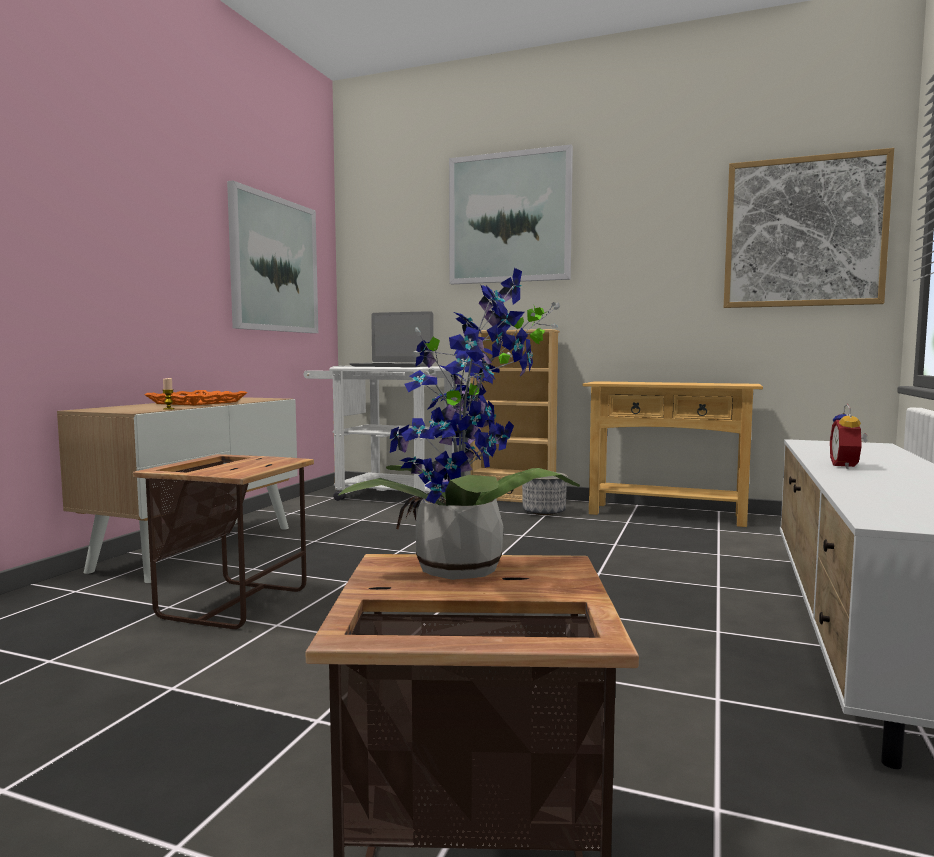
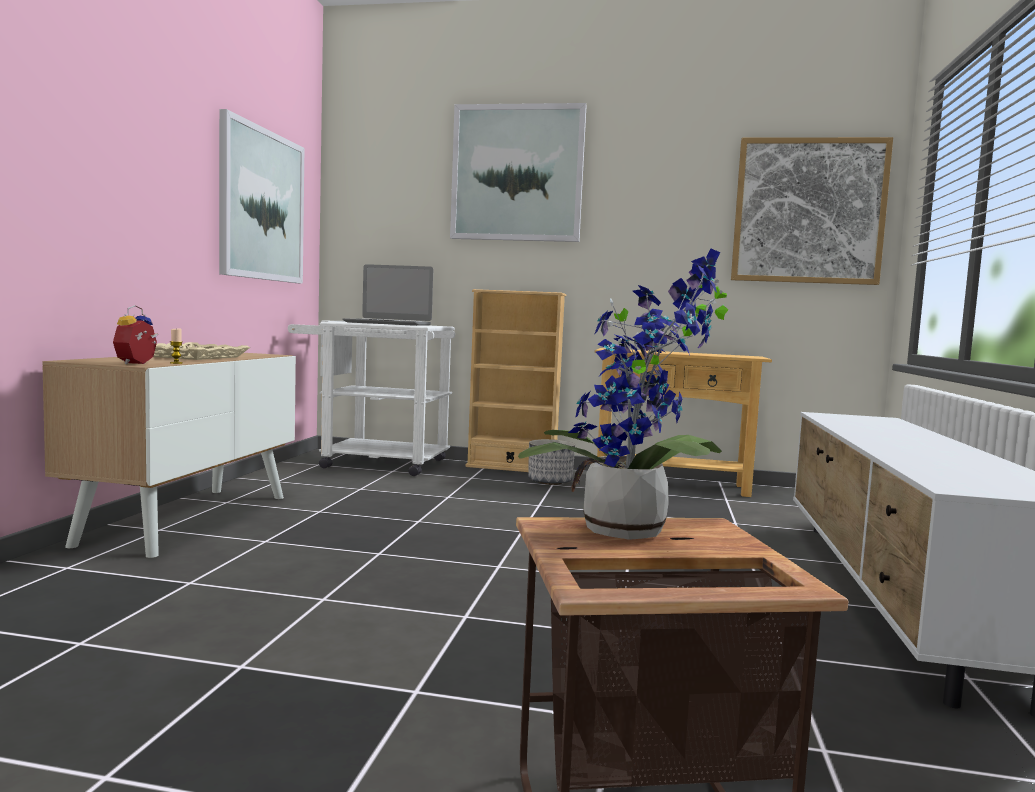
camera: 10 degrees left, 0 degrees up
(198, 403) = (194, 357): orange tray -> beige tray
(235, 603) = (265, 577): side table -> none
(847, 466) = (879, 438): alarm clock -> alarm clock (138, 363)

